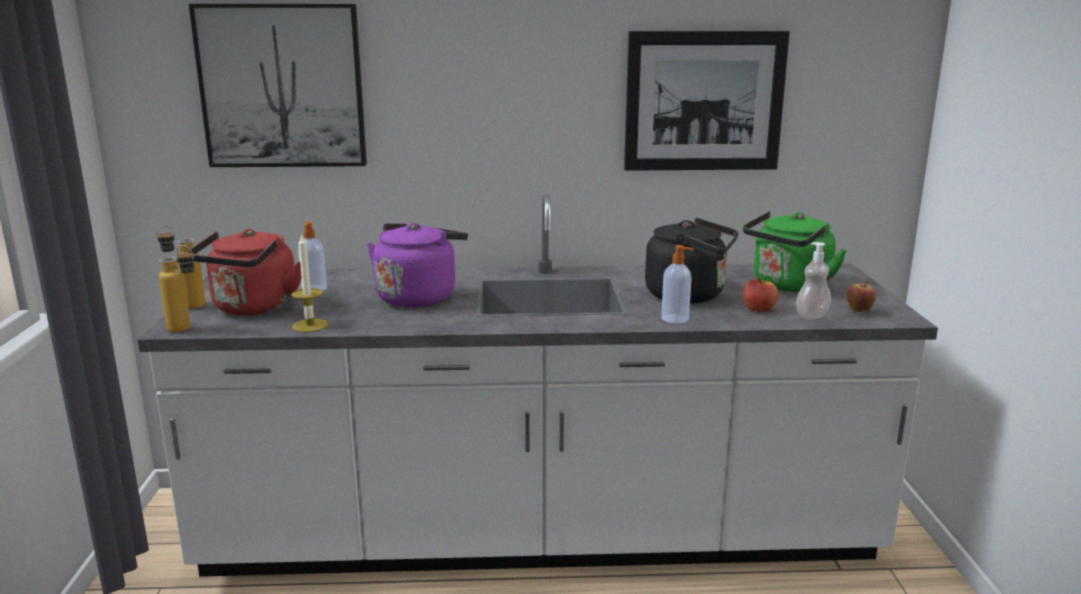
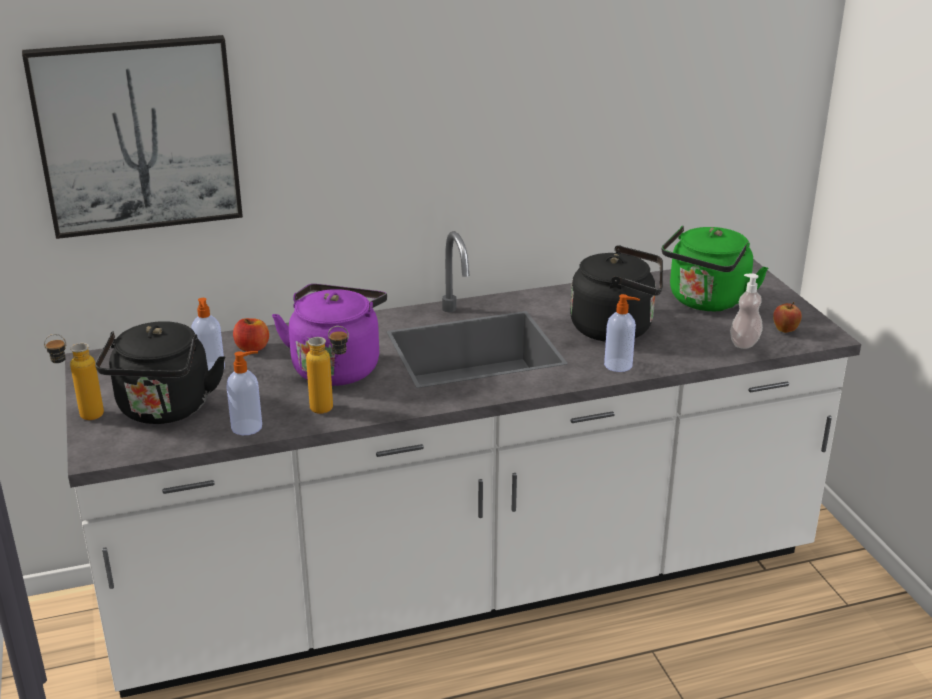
camera: 15 degrees left, 10 degrees up
(186, 330) = (114, 454): bottle -> bottle (331, 408)
(253, 309) = (164, 410): red kettle -> black kettle
(310, 325) = (248, 427): candle -> soap dispenser
(704, 101) = (607, 109): picture -> none
(758, 309) = (691, 340): apple -> apple (252, 348)

